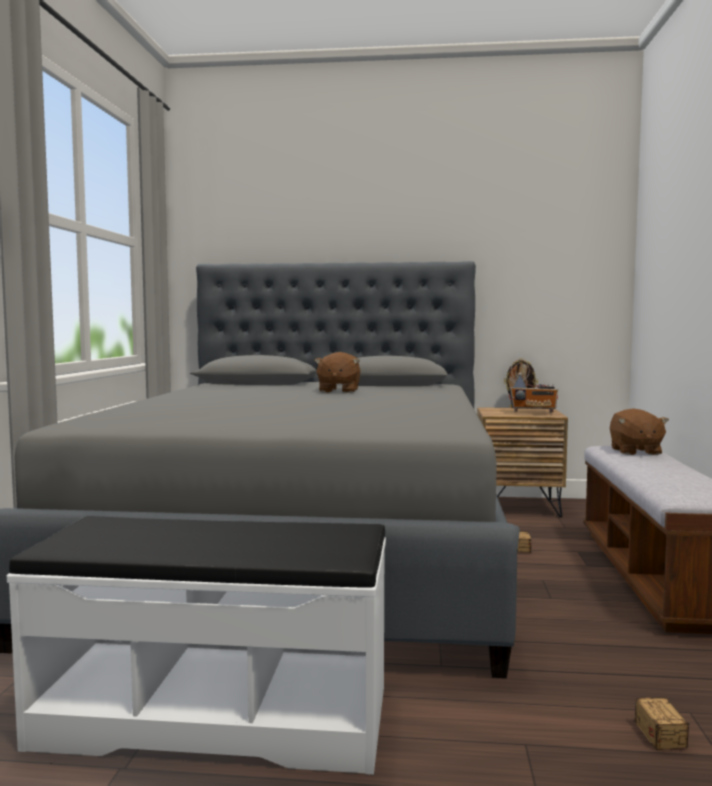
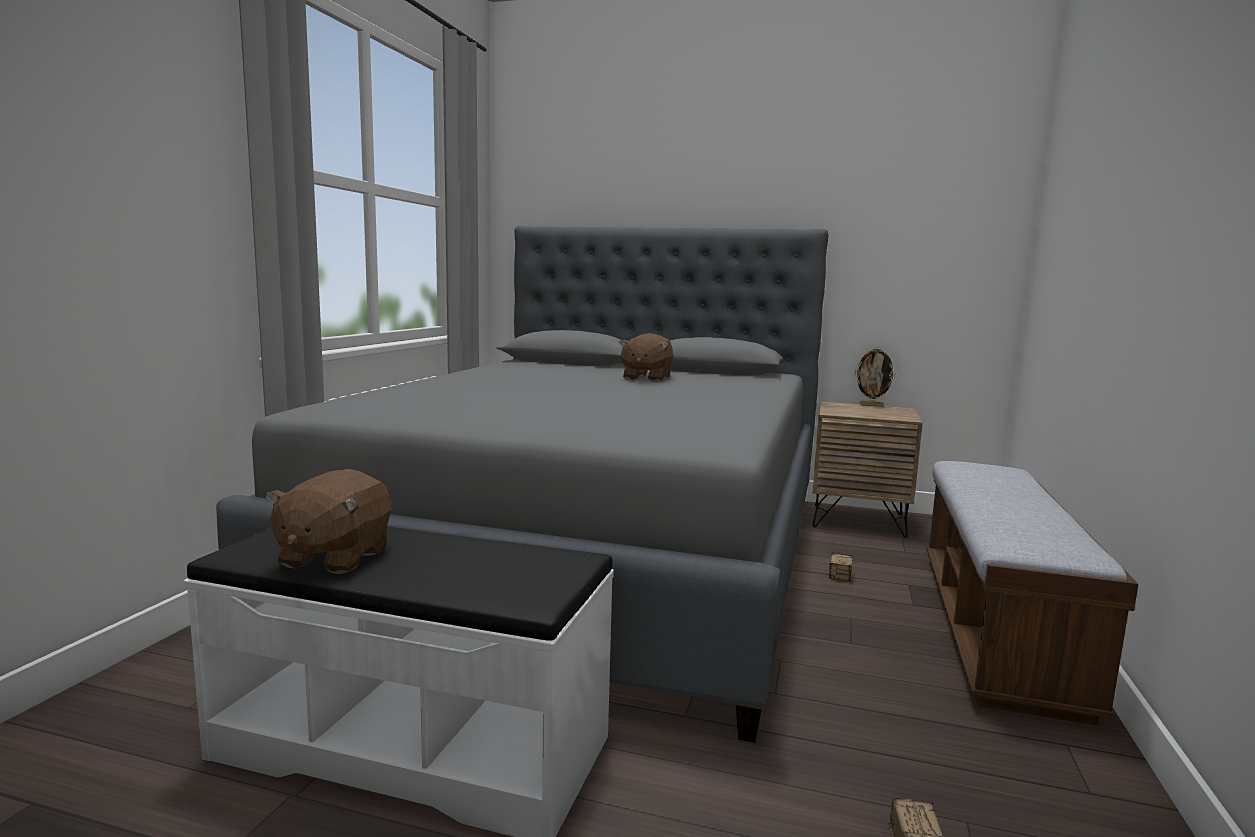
camera: 10 degrees right, 5 degrees up
(533, 413) = (883, 413): radio -> none
(635, 451) = (991, 473): brown plush toy -> brown plush toy (333, 557)

